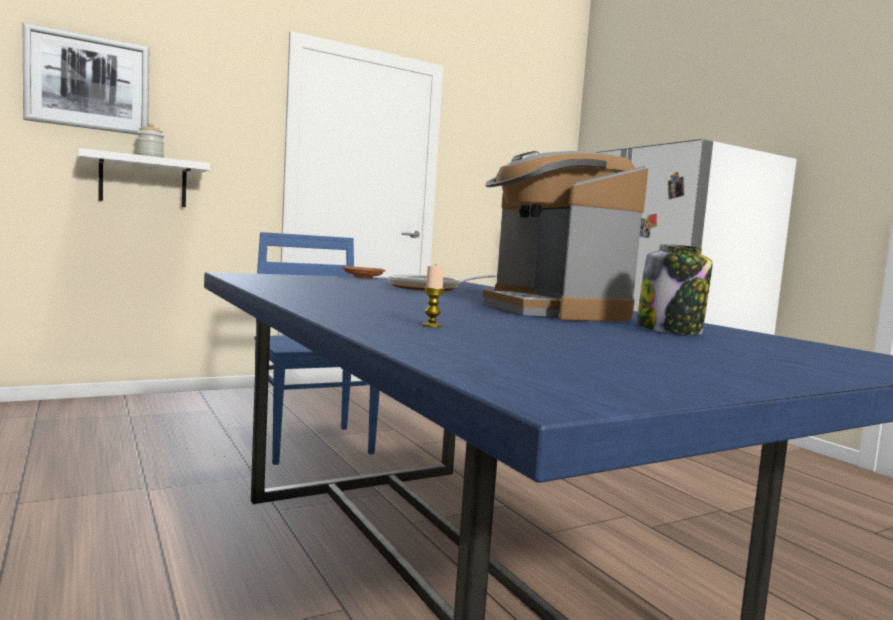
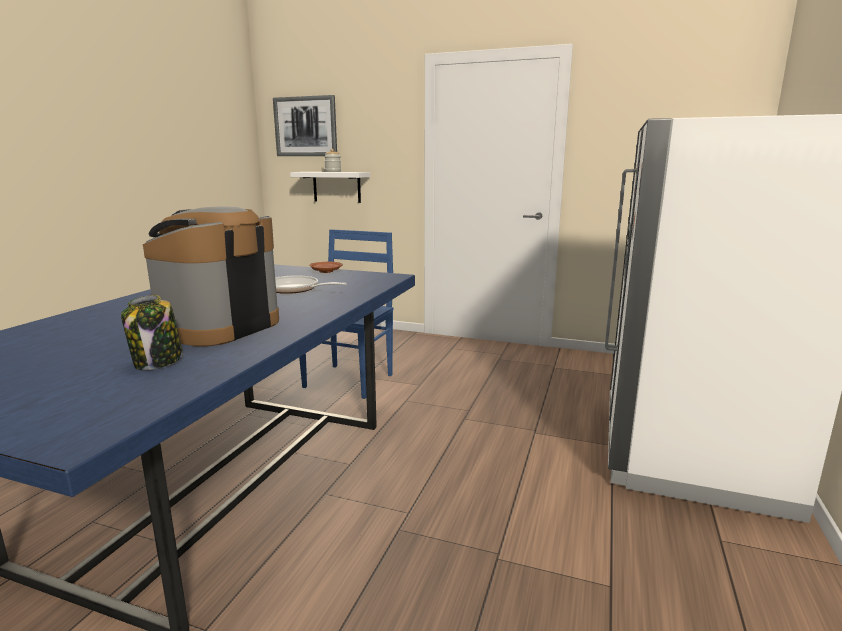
camera: 50 degrees right, 10 degrees up
(431, 325) = (57, 331): candle -> none

